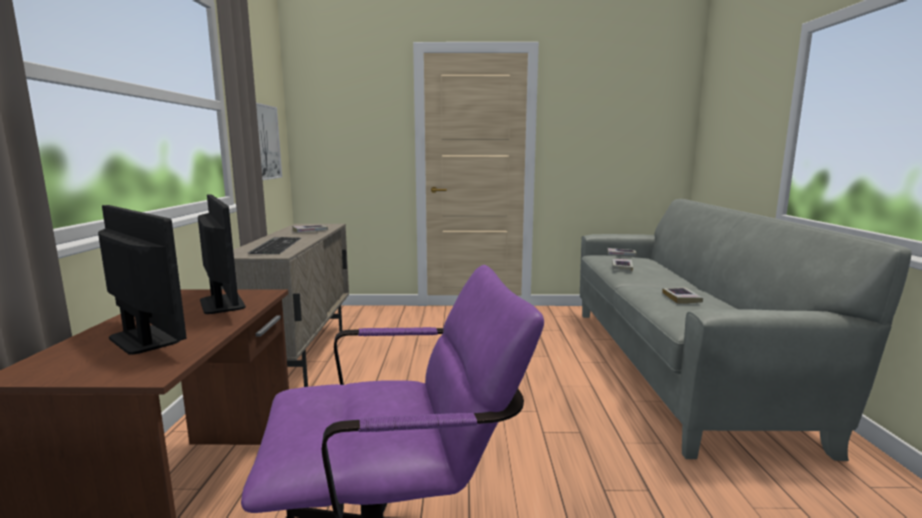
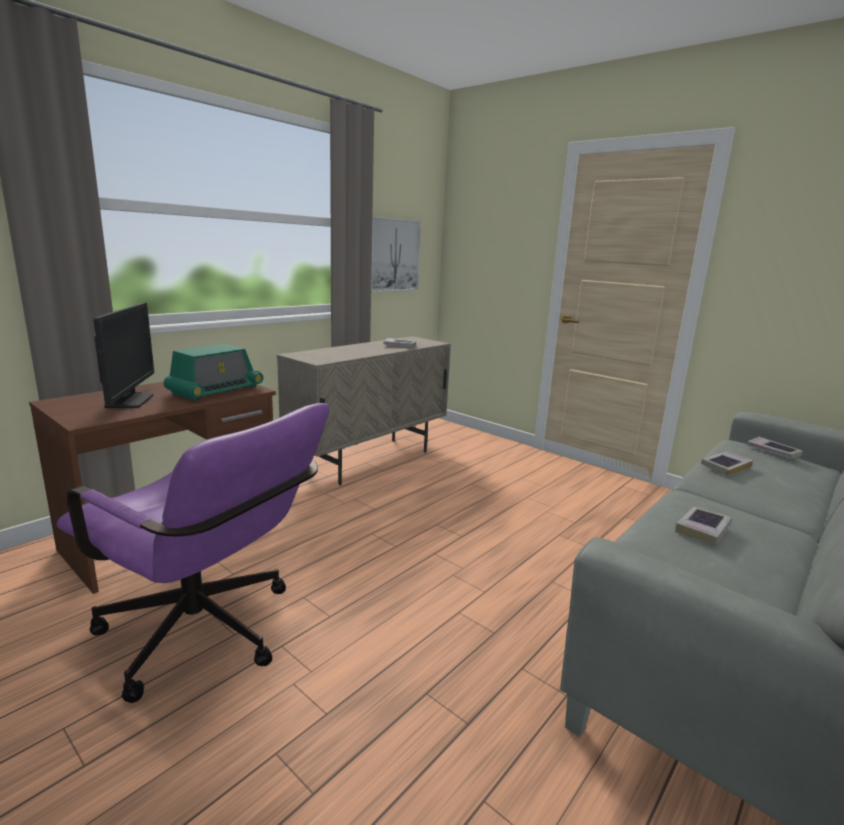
camera: 40 degrees right, 5 degrees up
(222, 304) = (215, 390): monitor -> radio
(275, 245) = (339, 353): keyboard -> none

